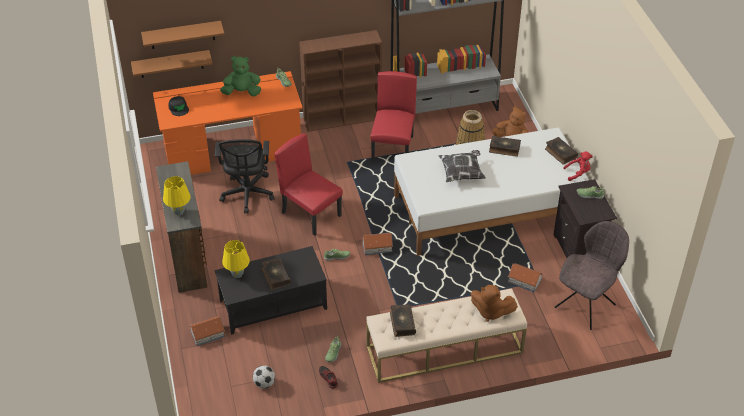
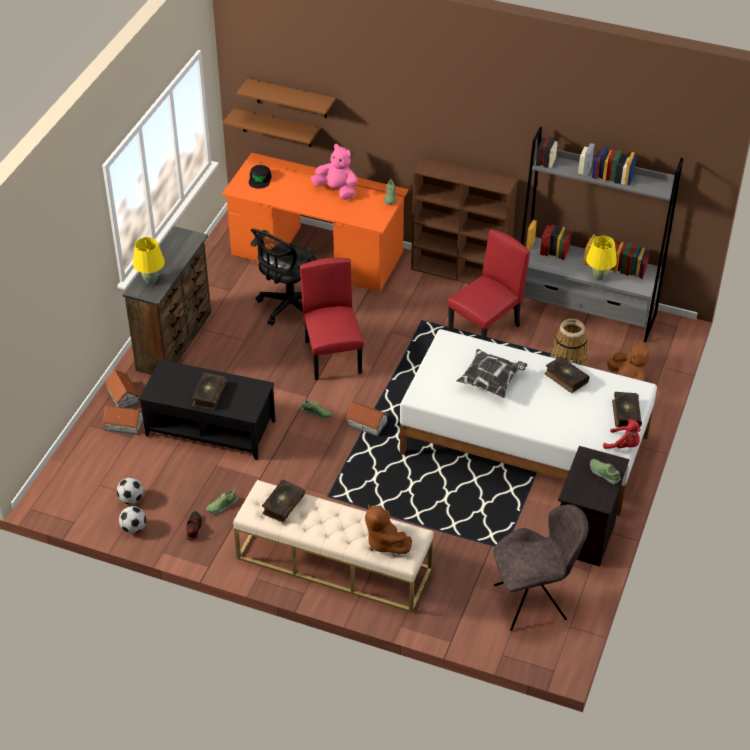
camera: 35 degrees right, 0 degrees up
(237, 274) = (176, 374): yellow table lamp -> yellow table lamp (599, 277)
(242, 92) = (337, 190): green plush toy -> pink plush toy
(286, 402) = (133, 528): none -> football
(524, 281) = (489, 540): toy house -> toy house (123, 396)

